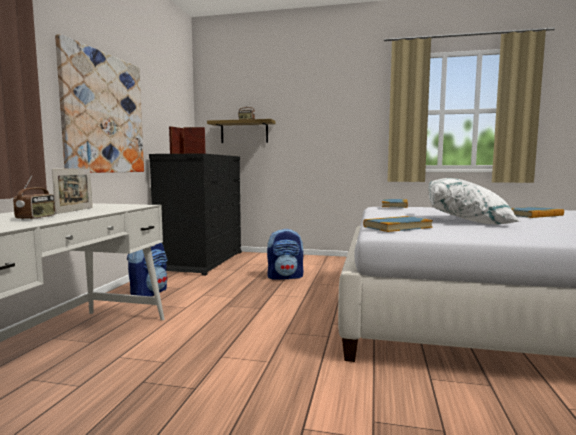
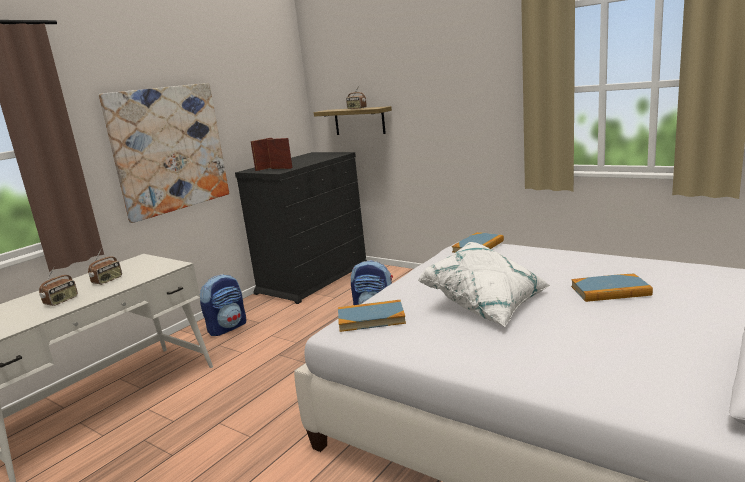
camera: 25 degrees right, 10 degrees up
(75, 210) = (107, 280): picture frame -> radio

